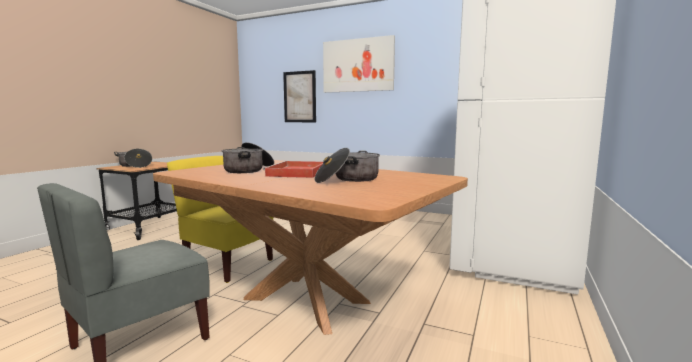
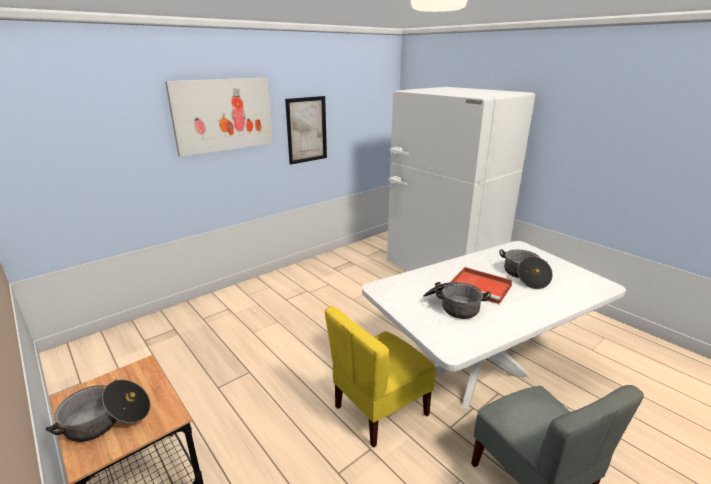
camera: 65 degrees left, 15 degrees up
(299, 97) = (133, 168): picture -> picture (306, 130)
(306, 301) = (478, 373): brown dining table -> white dining table

